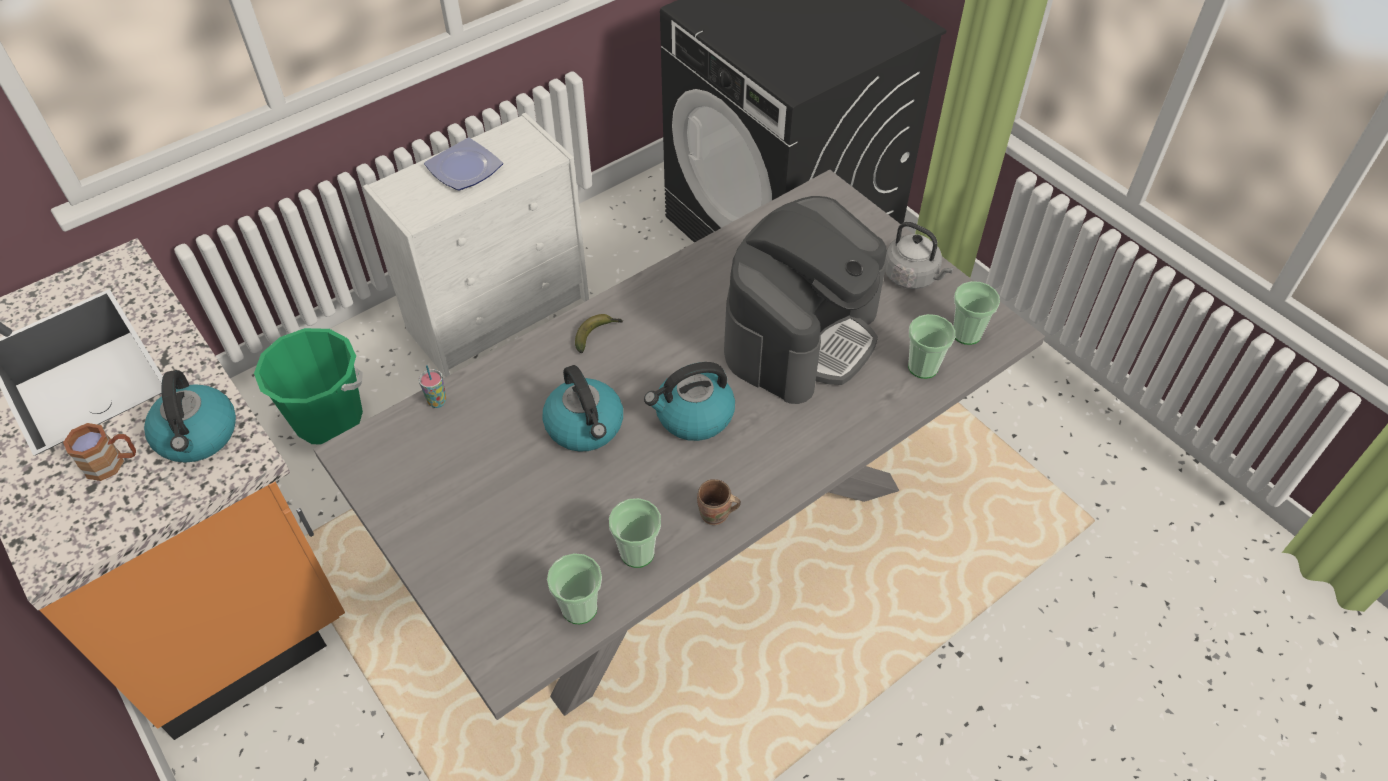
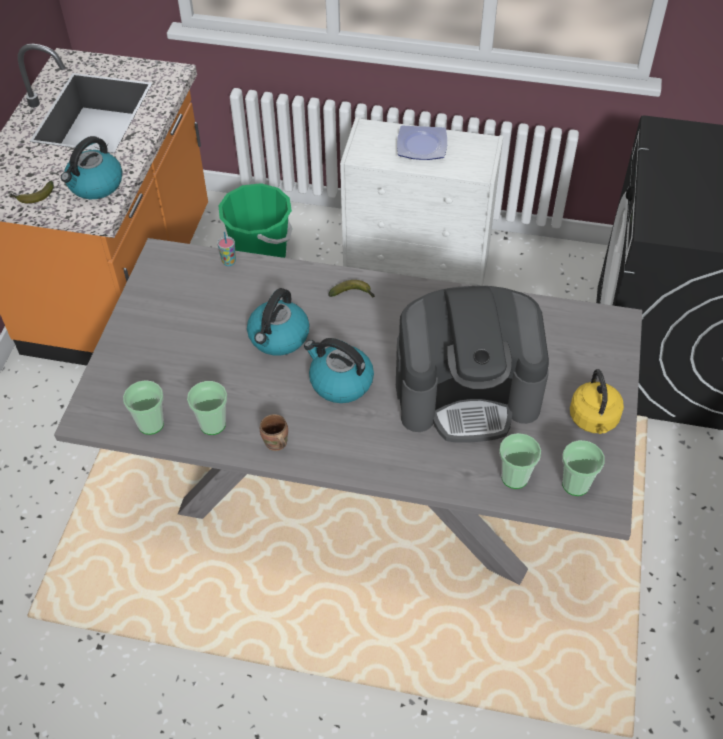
camera: 50 degrees right, 0 degrees up
(112, 463) = (50, 170): brown mug -> none
(134, 506) = (33, 197): none -> banana
(913, 276) = (594, 420): grey kettle -> yellow kettle

